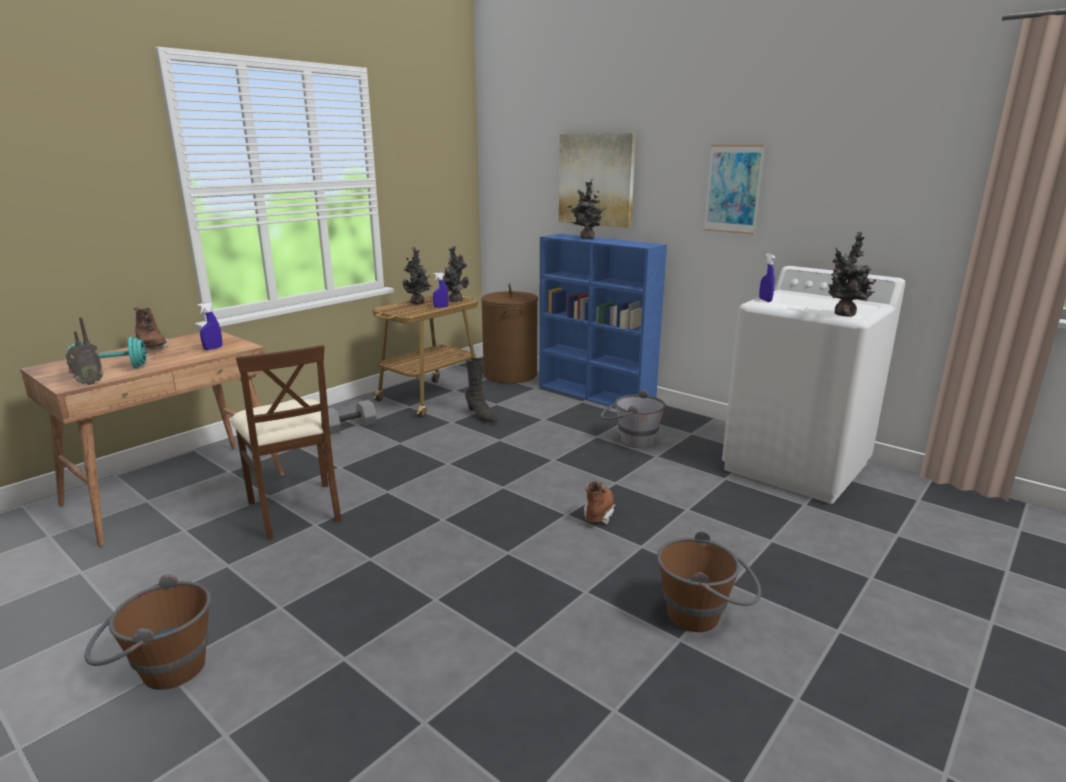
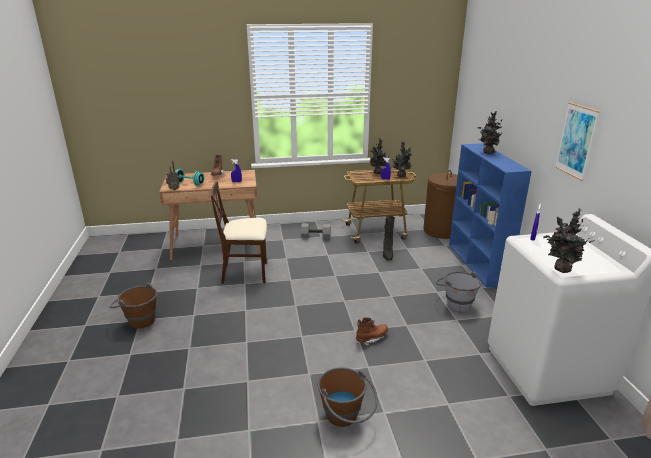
camera: 40 degrees right, 5 degrees up
(296, 510) = (245, 273): beige chair -> beige chair turned 75 degrees clockwise
(596, 179) = (507, 110): picture -> none

